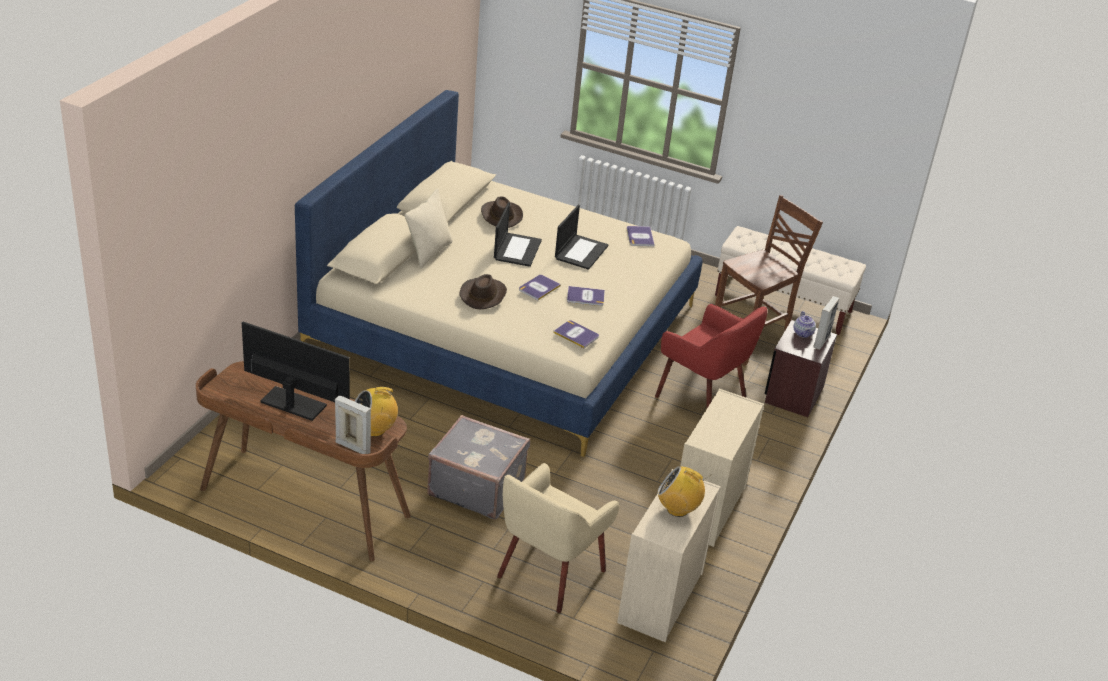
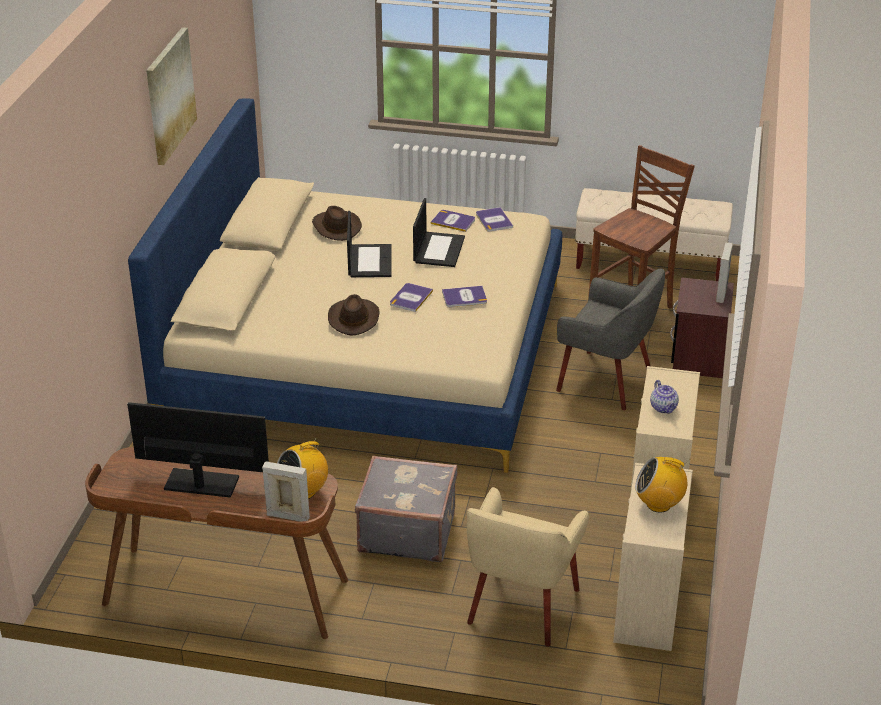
camera: 10 degrees left, 0 degrees up
(368, 73) = (169, 95): none -> picture
(429, 252) = (274, 283): beige pillow -> none
(576, 334) = (472, 340): book -> book (453, 221)
(702, 397) = (606, 381): red armchair -> grey armchair
(803, 333) = (699, 289): teapot -> teapot (664, 408)

